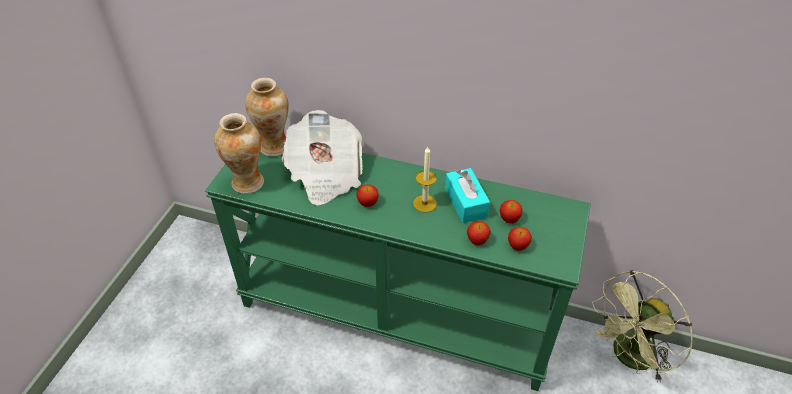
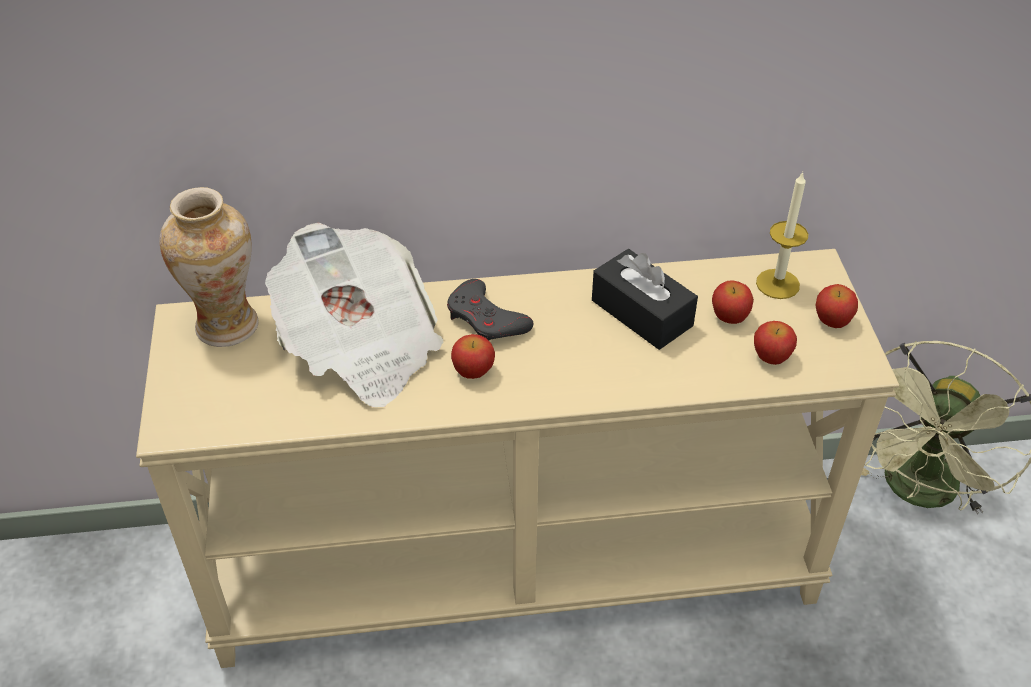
camera: 25 degrees left, 0 degrees up
(248, 183) = (218, 411): vase -> none
(389, 181) = (486, 319): none -> grey game controller
(397, 311) = (516, 563): green console table -> beige console table
(424, 203) = (574, 338): candle -> candle (777, 284)
(465, 202) = (641, 313): turquoise tissue box -> black tissue box
(477, 240) = (701, 370): apple -> apple (832, 320)

